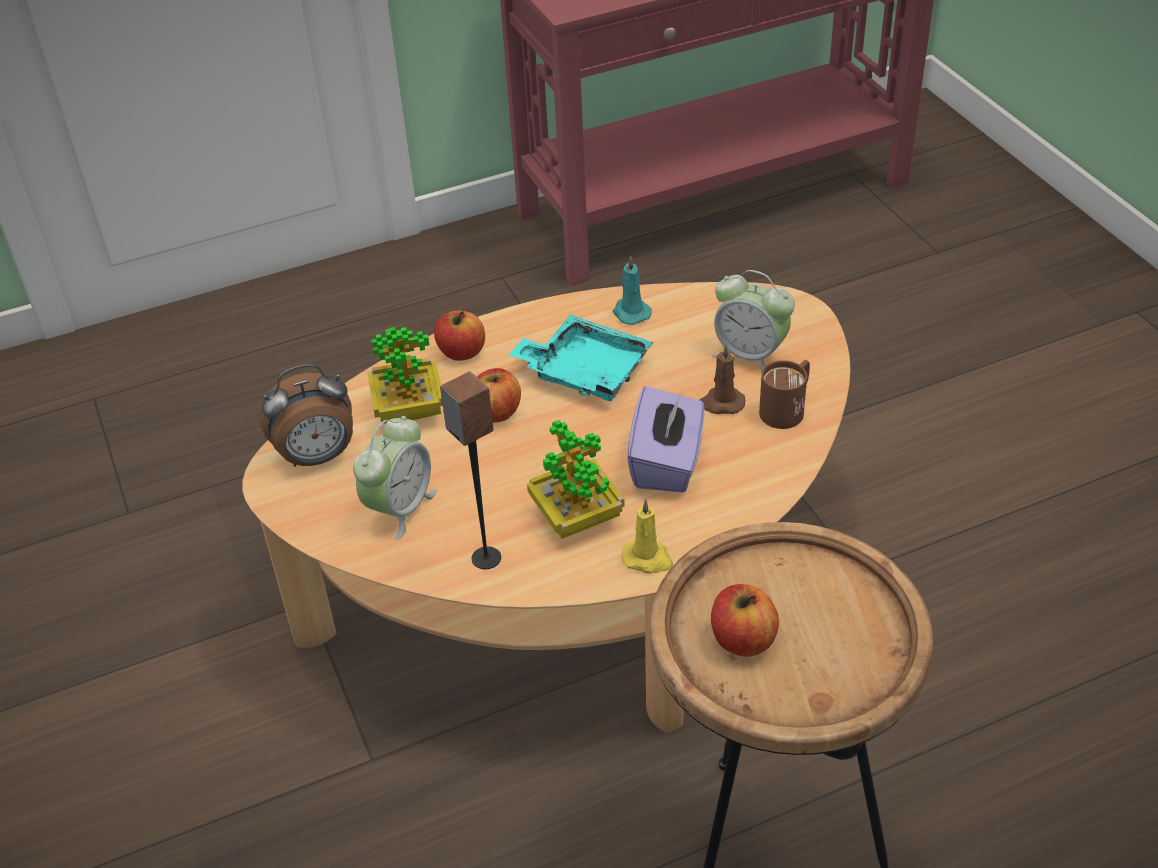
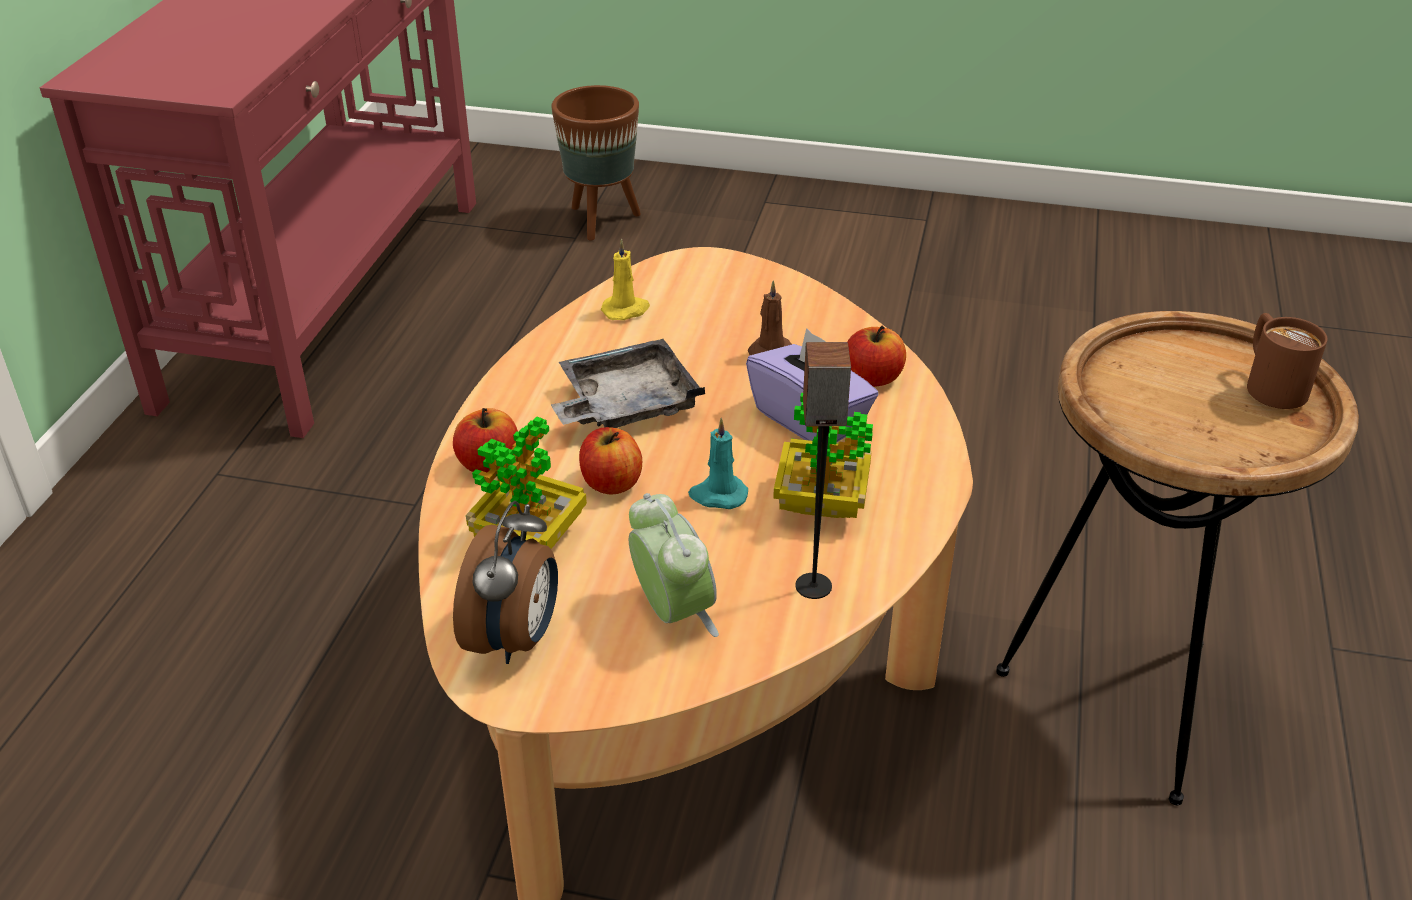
camera: 55 degrees left, 5 degrees down
(585, 371) = (626, 404): turquoise tray -> grey tray
(630, 312) = (580, 341): turquoise candle -> turquoise candle (717, 495)
(648, 559) = (922, 488): yellow candle -> yellow candle (626, 310)
(742, 639) = (1197, 423): apple -> apple (873, 378)
(750, 355) = (728, 311): alarm clock -> none
(787, 408) = (819, 327): brown mug -> brown mug (1270, 383)
(977, 250) = (601, 221): none -> brown planter

